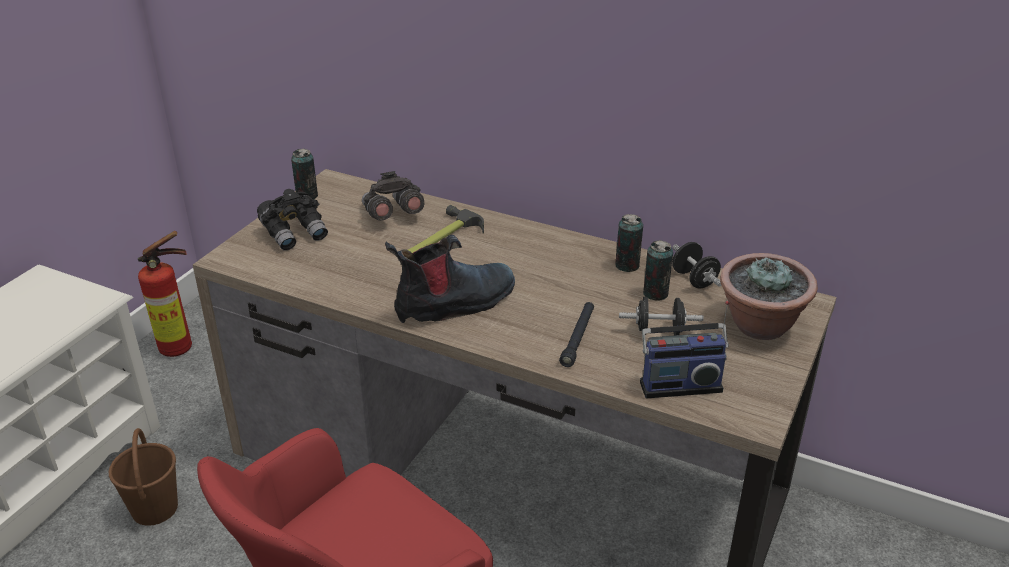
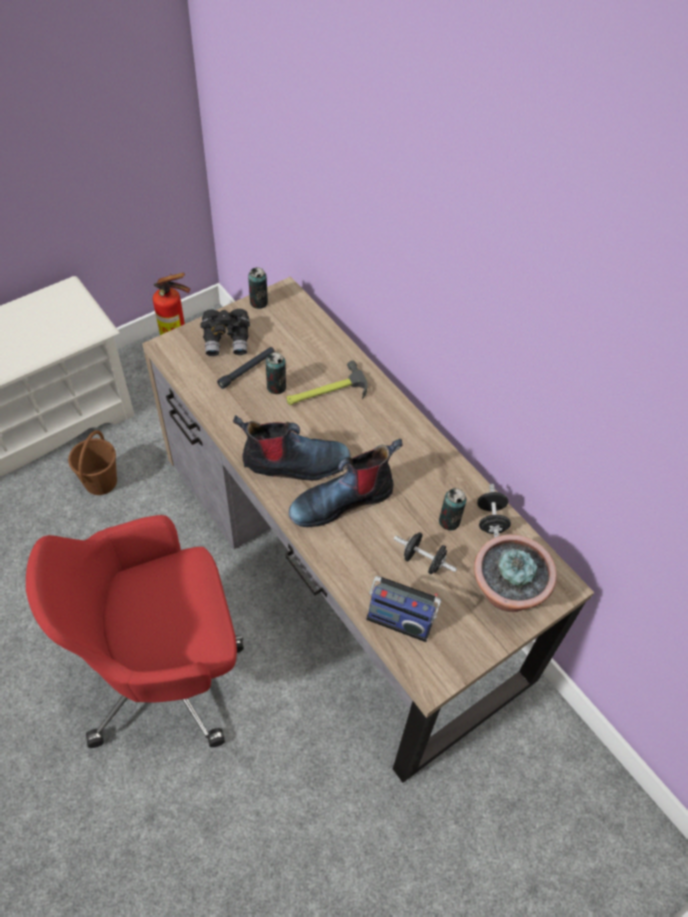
camera: 25 degrees right, 20 degrees up
(392, 215) = (307, 350): grey binoculars -> none
(533, 314) = (342, 500): none -> boot
(578, 338) = (359, 538): black flashlight -> black flashlight (247, 370)
(627, 266) = (448, 482): can -> can (276, 387)

